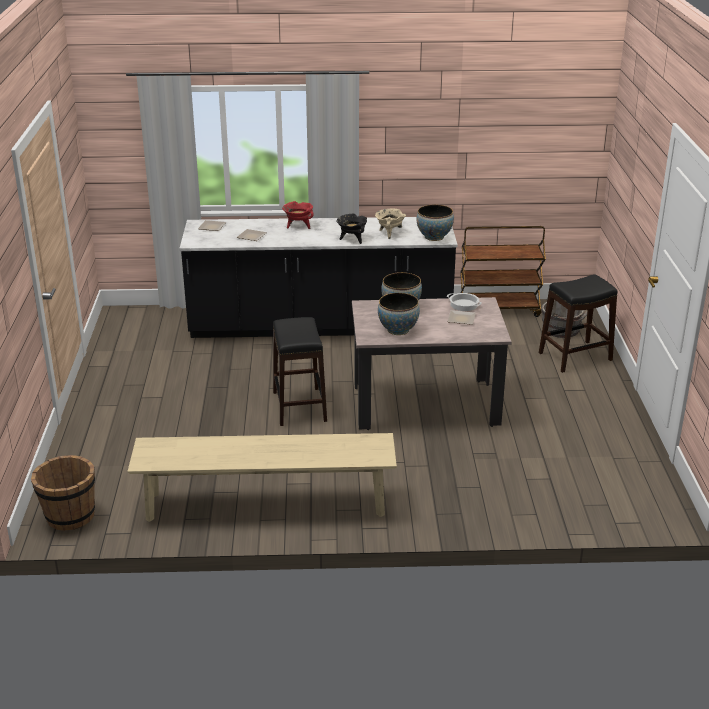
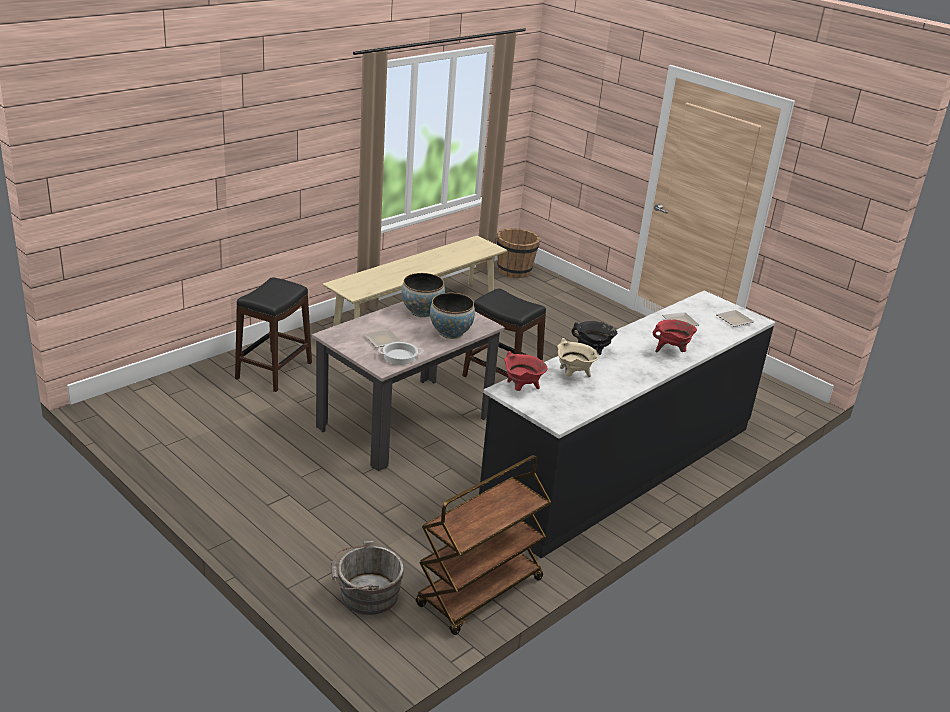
camera: 135 degrees right, 0 degrees up
(434, 237) = (521, 389): bowl -> red cooking pot
(575, 357) = (313, 551): black stool -> black stool (273, 370)

